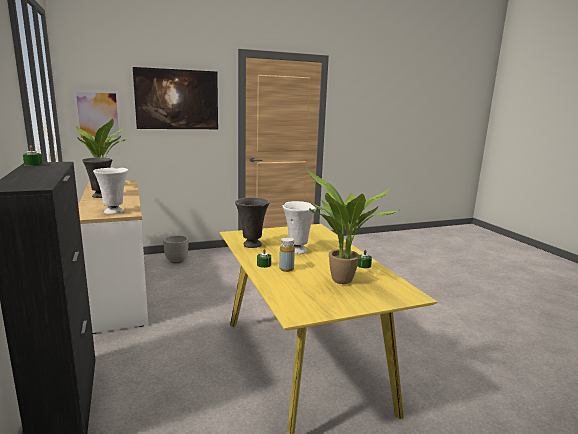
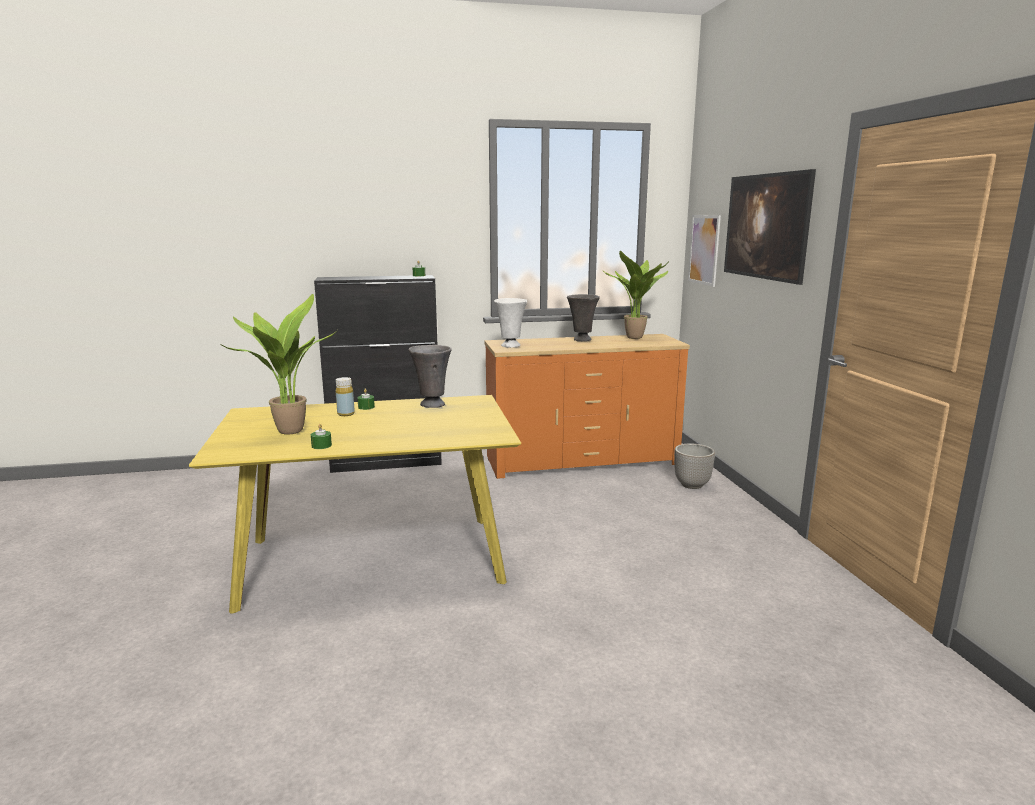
camera: 100 degrees right, 0 degrees up
(118, 292) = (581, 461): white dresser -> orange dresser
(297, 250) = (399, 421): white vase -> none

